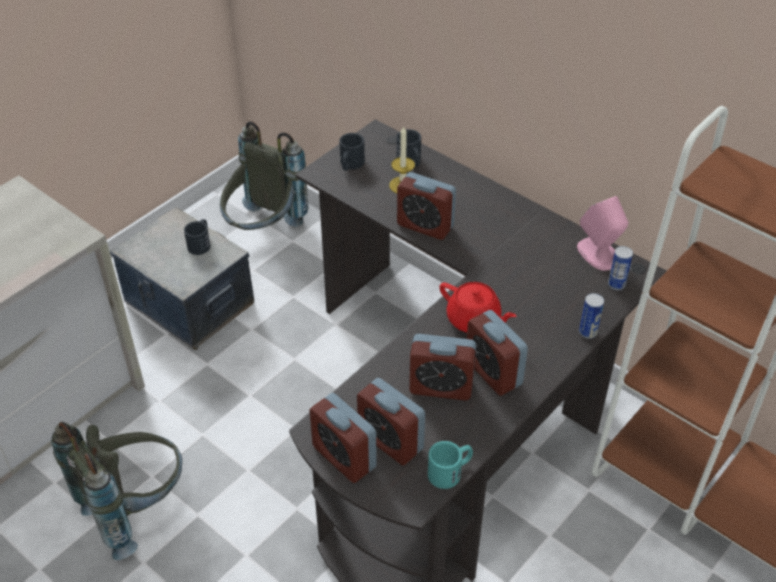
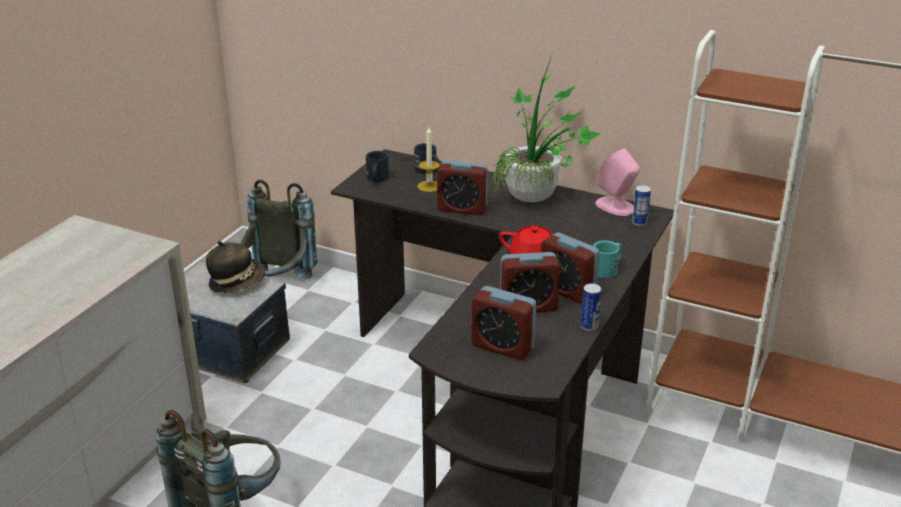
camera: 15 degrees left, 15 degrees down
(201, 243) = (237, 282): black mug -> hat
(344, 457) = (467, 363): alarm clock -> none
(450, 471) = (564, 358): turquoise mug -> turquoise mug (607, 268)
(512, 231) = (537, 202): none -> potted plant
(588, 332) = (632, 255): can -> can (589, 326)

